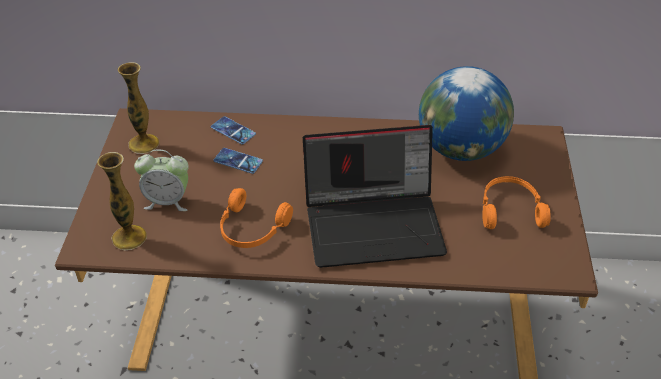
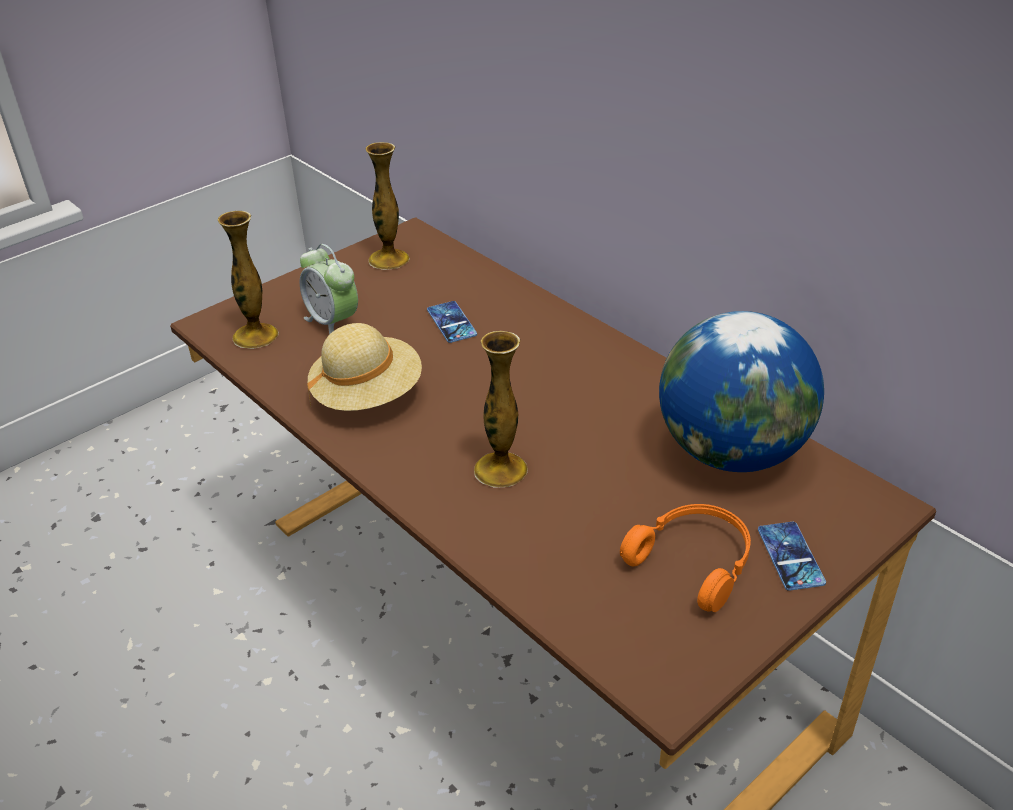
camera: 45 degrees right, 5 degrees down
(233, 130) = (490, 290): phone -> phone (790, 556)
(251, 229) = (367, 395): orange headphones -> beige hat
(375, 224) = (501, 470): laptop -> vase

